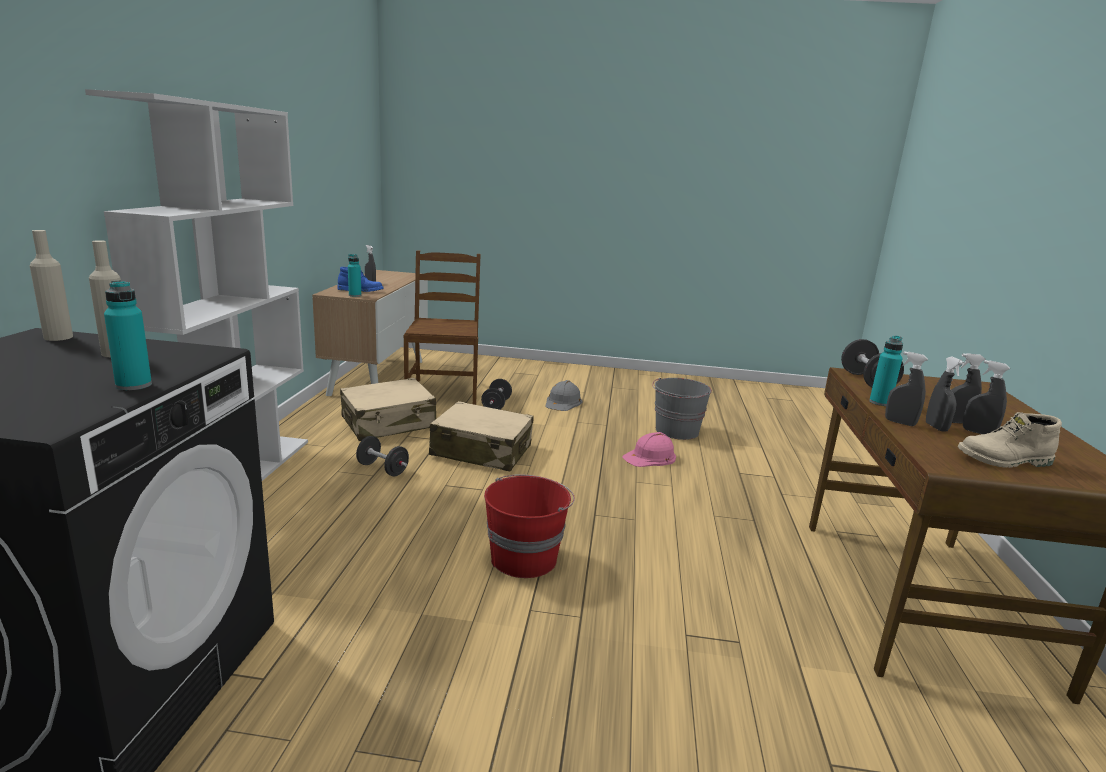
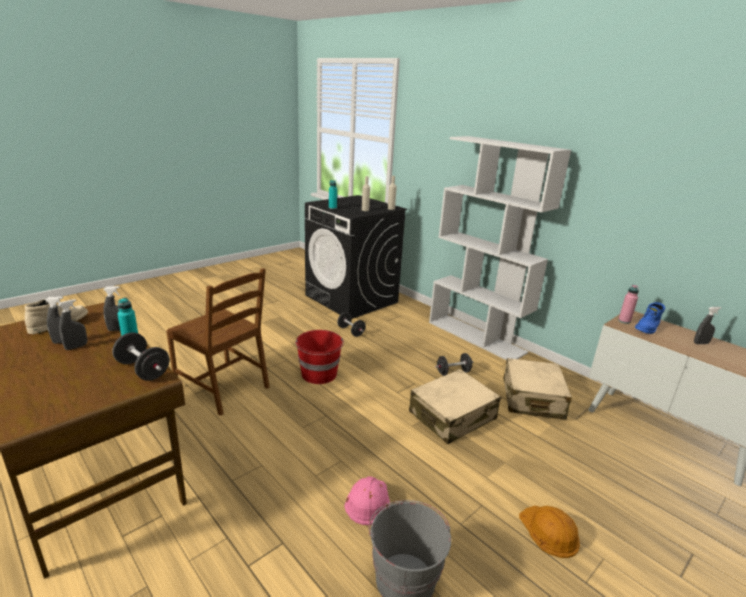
camera: 130 degrees right, 5 degrees up
(355, 295) = (624, 321): turquoise bottle -> pink bottle
(443, 392) = (606, 454): brown chair -> brown chair (224, 387)
(496, 405) = (554, 471): black dumbbell -> black dumbbell (351, 331)
(563, 402) = (549, 531): grey hard hat -> orange hard hat
(936, 427) = (93, 335): grey spray bottle -> none

